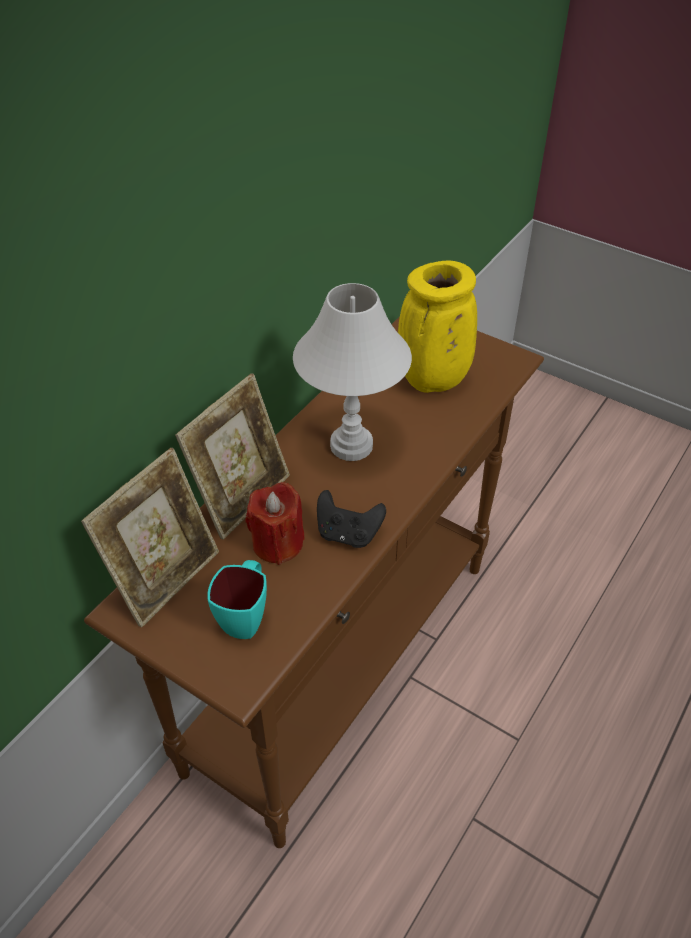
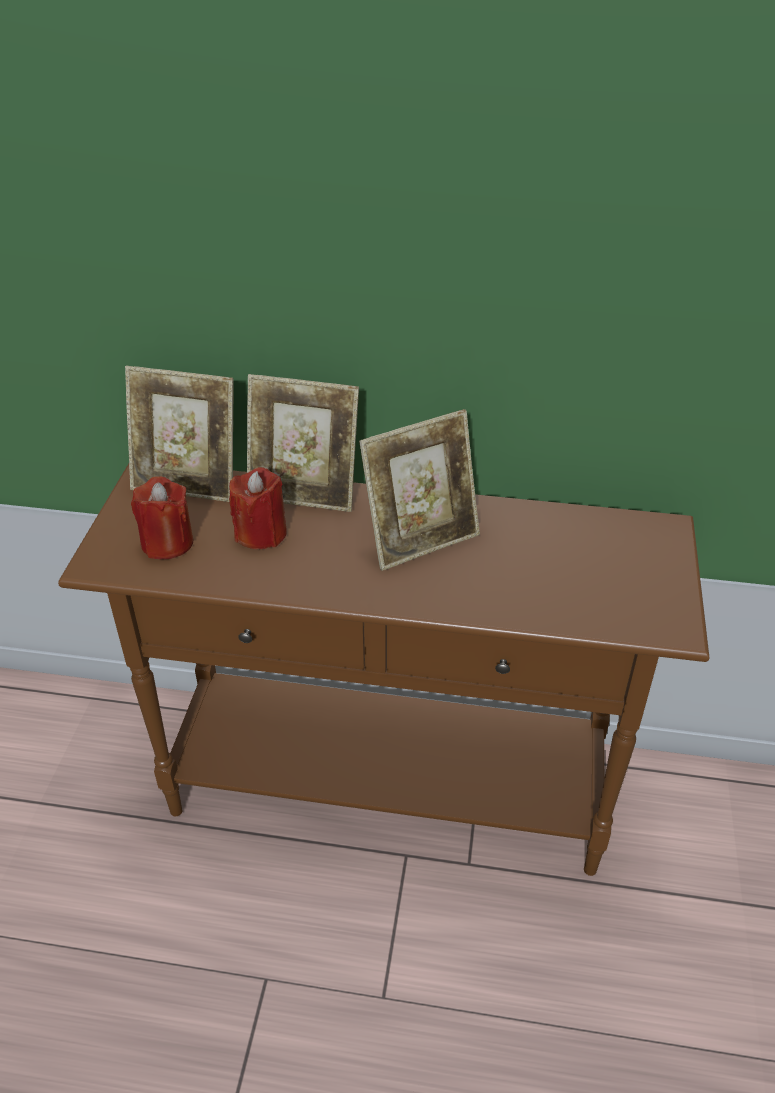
camera: 65 degrees right, 5 degrees down
(246, 617) = (167, 543): turquoise mug -> red candle
(348, 534) = (299, 574): black game controller -> none
(352, 446) = (421, 540): white table lamp -> picture frame
(432, 382) = (569, 569): yellow vase -> none

